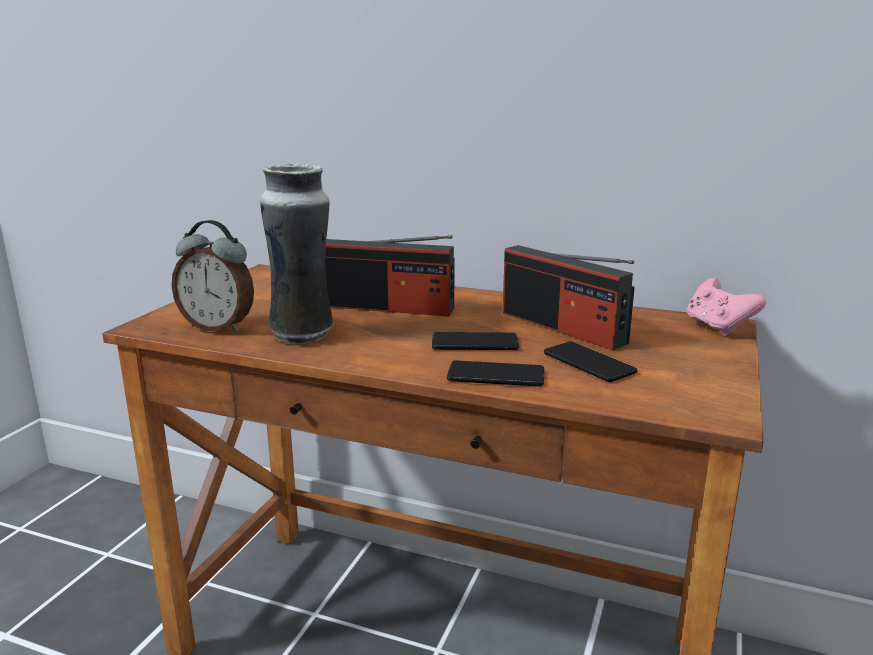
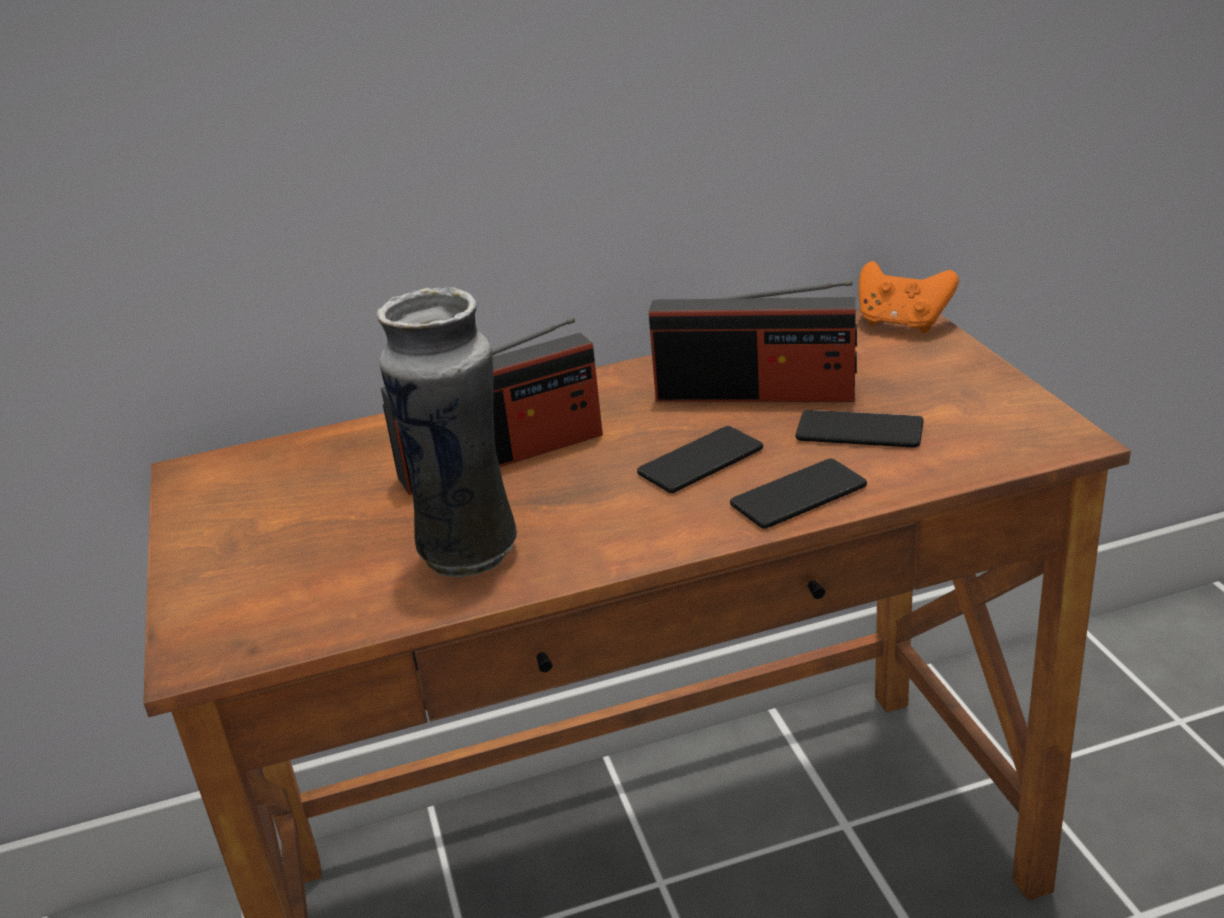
camera: 35 degrees left, 10 degrees up
(218, 327) = (321, 599): alarm clock -> none
(718, 328) = (902, 324): pink game controller -> orange game controller

